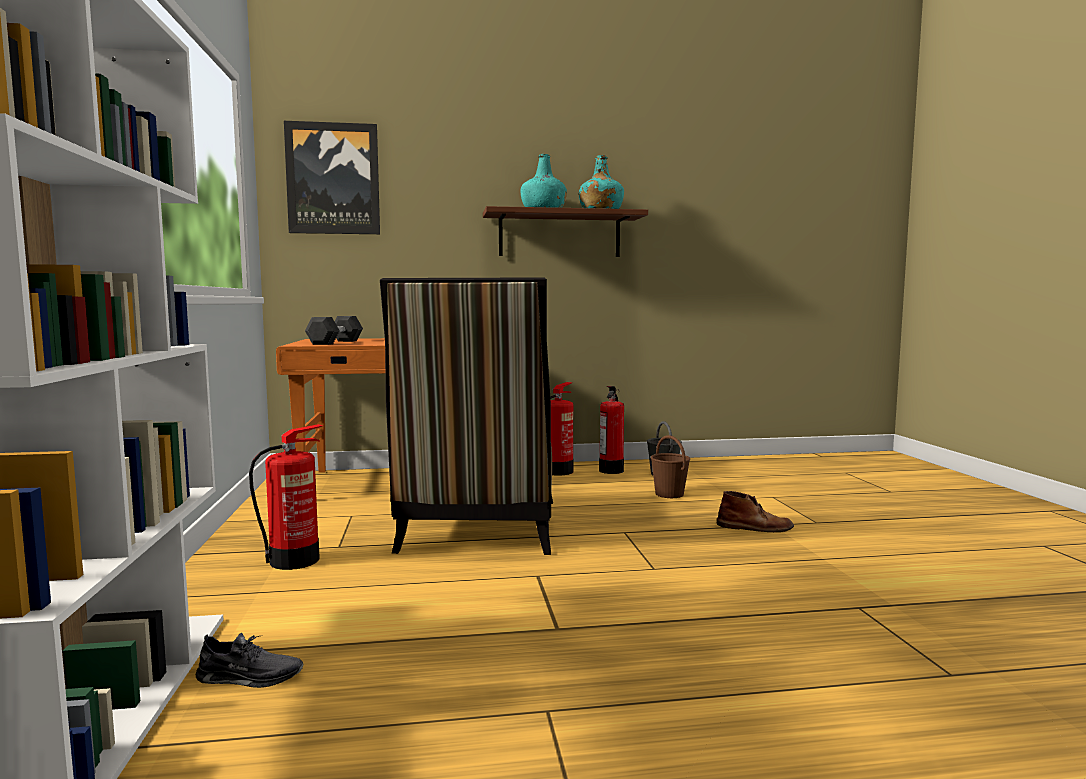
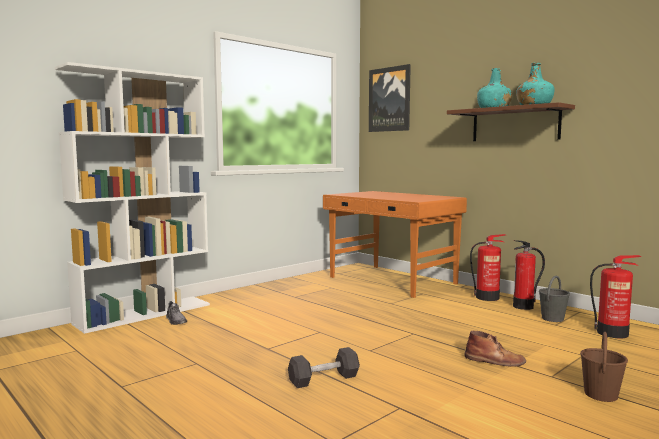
camera: 55 degrees right, 0 degrees up
(296, 560) = (270, 296): fire extinguisher -> fire extinguisher (613, 333)
(335, 342) = (359, 194): black dumbbell -> black dumbbell (324, 379)
(479, 529) = (357, 308): chair -> none
(669, 494) = (510, 329): brown bucket -> brown bucket (600, 395)
(755, 527) = (495, 361): brown boot -> brown boot turned 45 degrees counterclockwise

